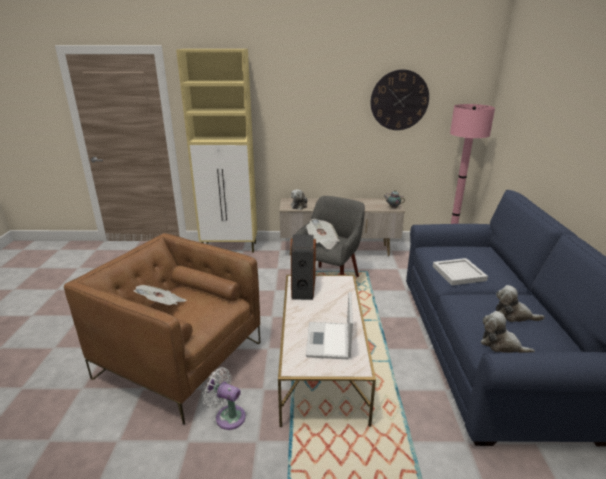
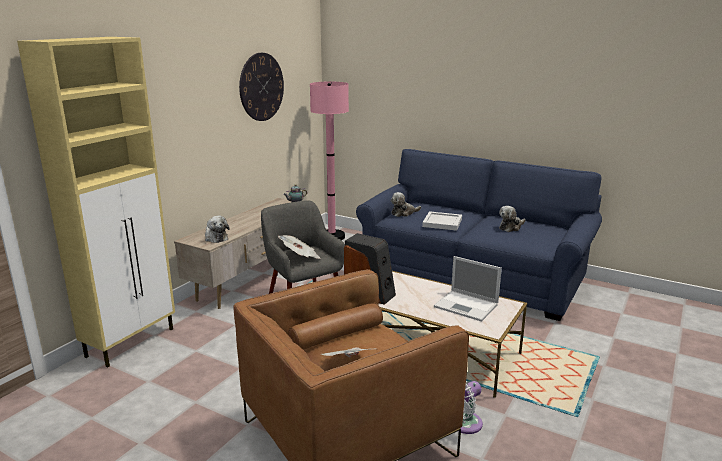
camera: 60 degrees left, 5 degrees down
(501, 344) = (539, 242): plush toy -> plush toy (403, 213)

